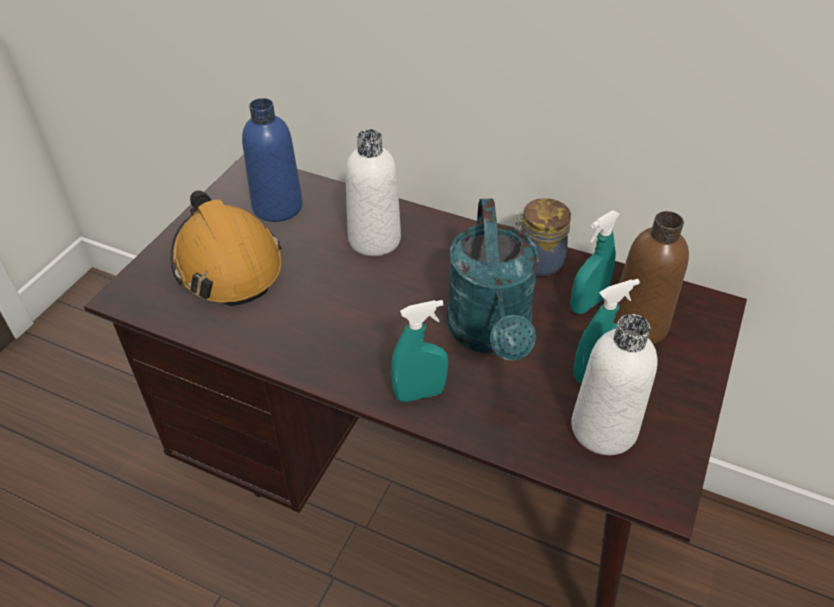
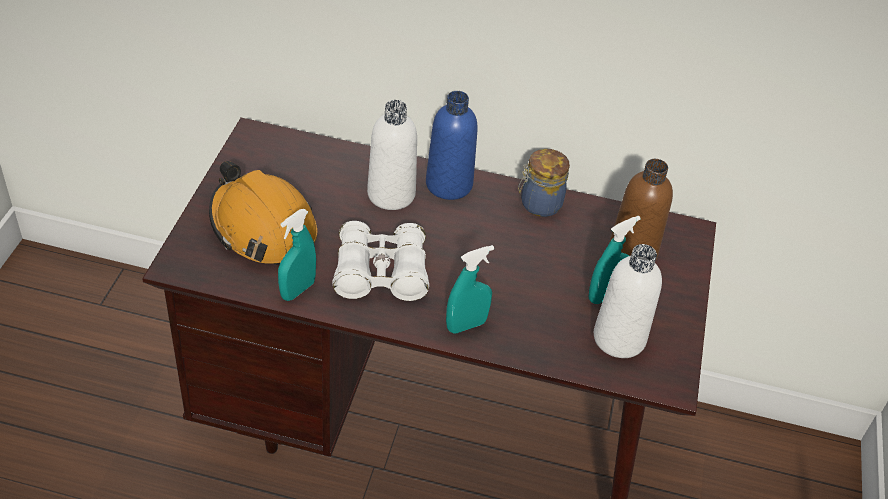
camera: 15 degrees left, 0 degrees up
(277, 207) = (291, 169): blue bottle -> blue bottle (449, 184)
(338, 324) = (381, 273): none -> white binoculars
(491, 335) = (514, 271): turquoise watering can -> none
(587, 304) = (588, 238): turquoise spray bottle -> turquoise spray bottle (297, 290)

